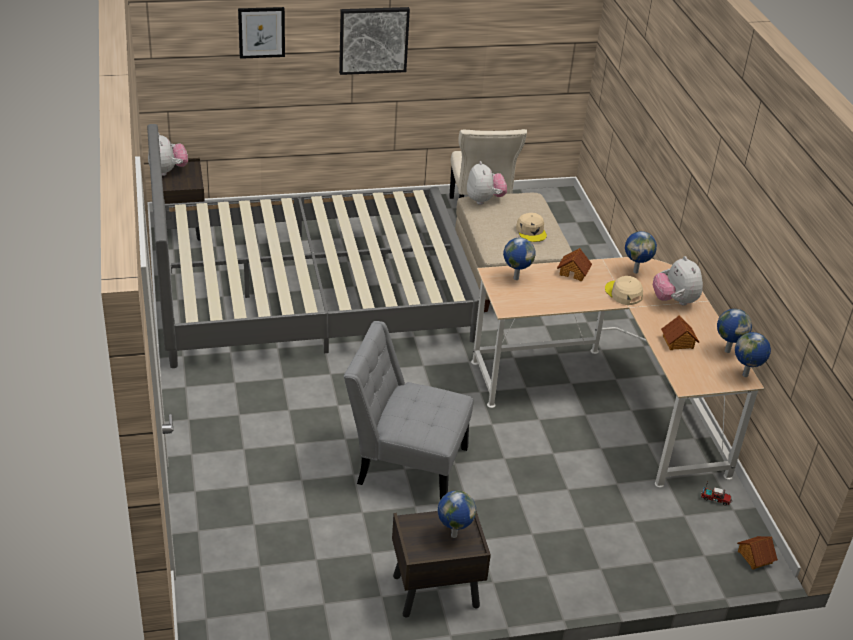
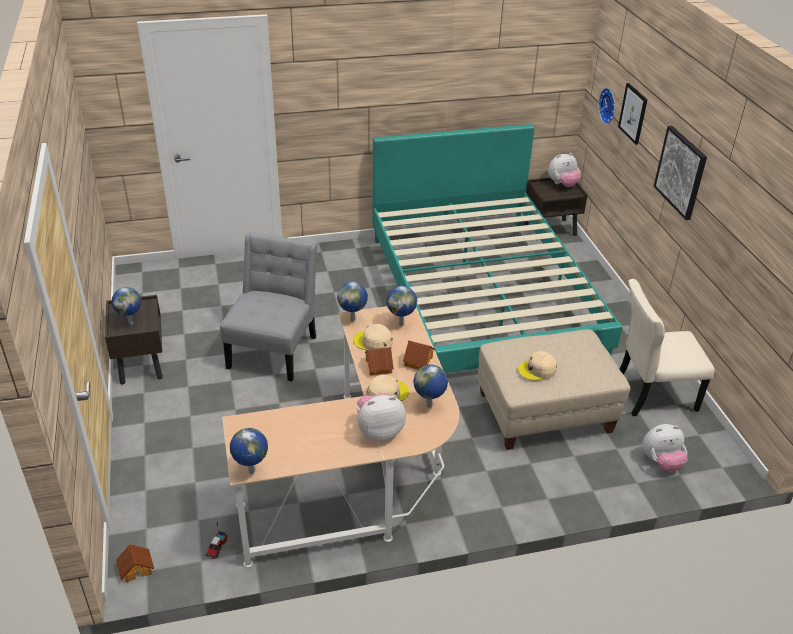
camera: 90 degrees right, 0 degrees up
(205, 48) = (609, 105): none -> wall clock
(311, 292) = (482, 295): grey bed -> turquoise bed
(484, 200) = (588, 342): plush toy -> plush toy (661, 462)
(547, 297) = (373, 342): none -> beige cap
(678, 342) = (307, 426): toy house -> toy house (378, 366)
(727, 350) = (293, 462): globe -> globe (353, 320)

